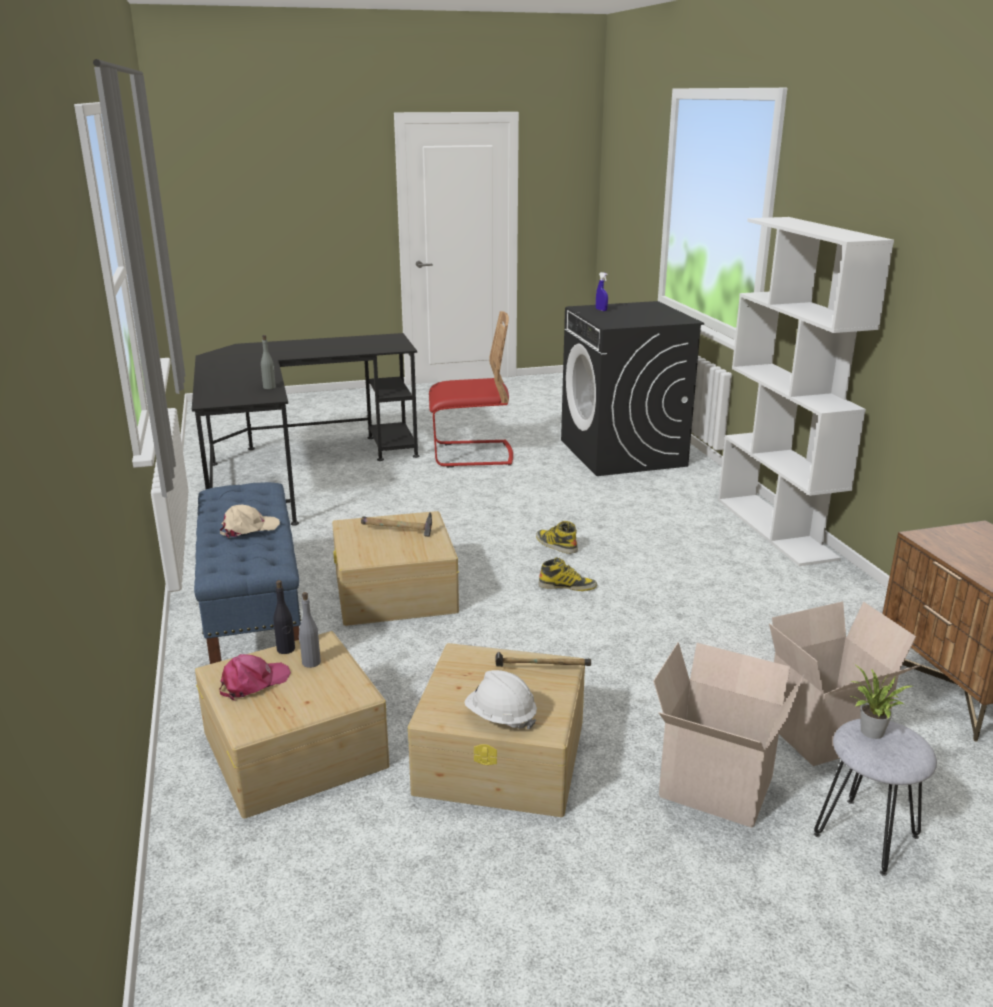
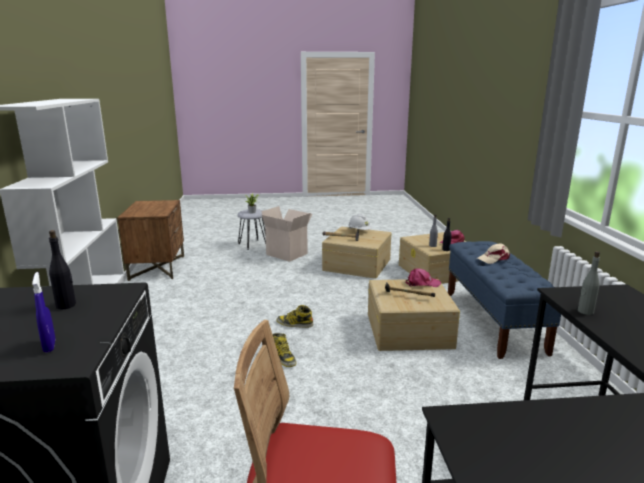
camera: 170 degrees left, 5 degrees down
(370, 555) = (422, 283): none -> pink cap
(628, 319) = (66, 305): none -> black bottle
(824, 735) = (234, 261): cardboard box -> none

